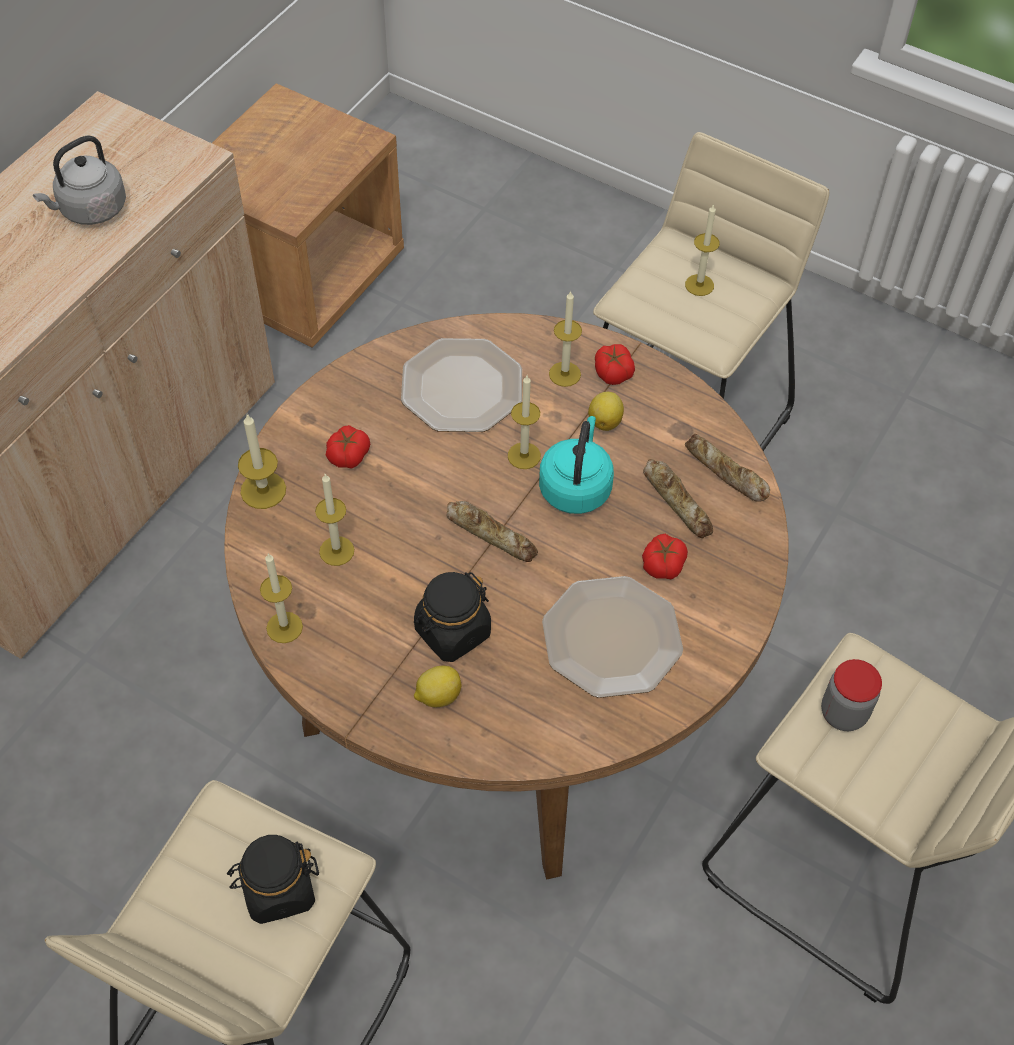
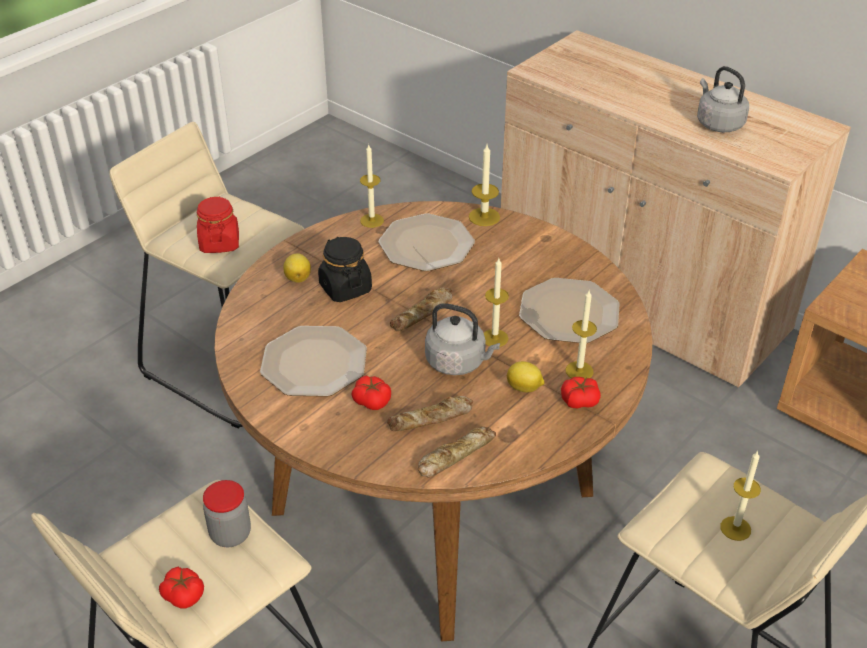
camera: 100 degrees right, 15 degrees down
(278, 889) = (219, 243): black jar -> red jar
(336, 551) = (426, 244): candle -> plate
(348, 455) = (509, 253): tomato -> tomato (183, 594)
(576, 487) = (458, 362): turquoise kettle -> grey kettle

